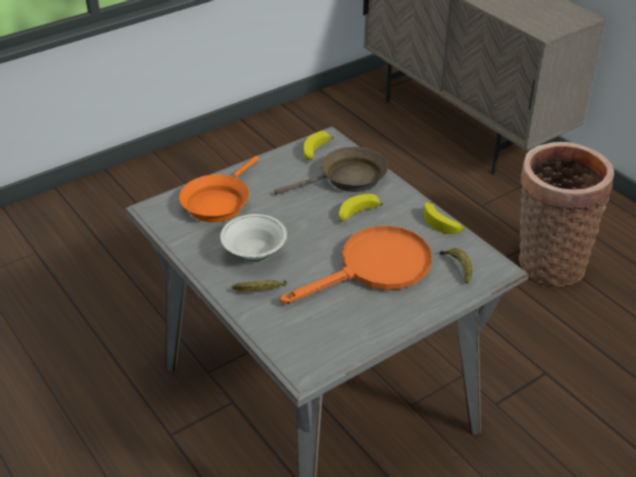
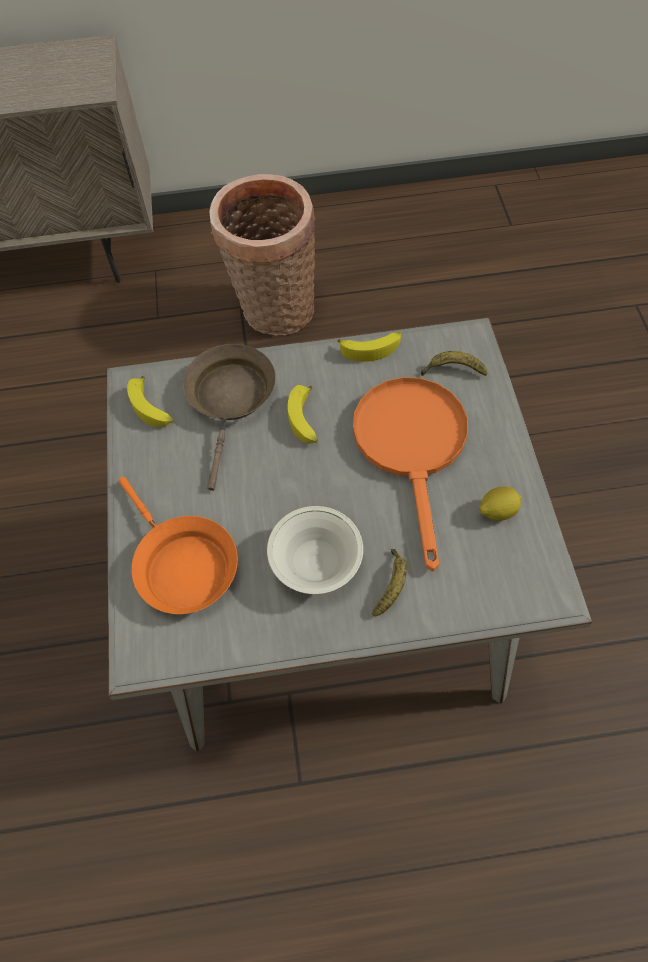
camera: 60 degrees left, 20 degrees up
(353, 325) = (497, 511): none -> lemon

